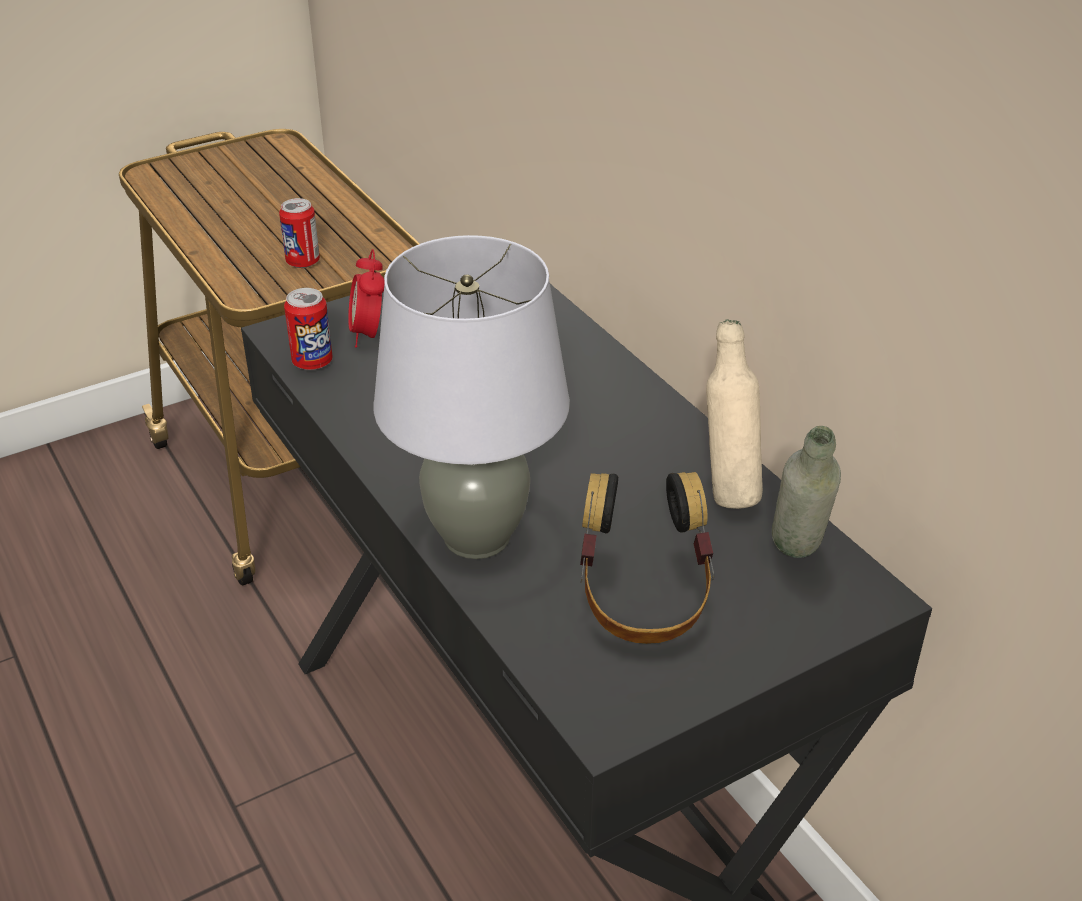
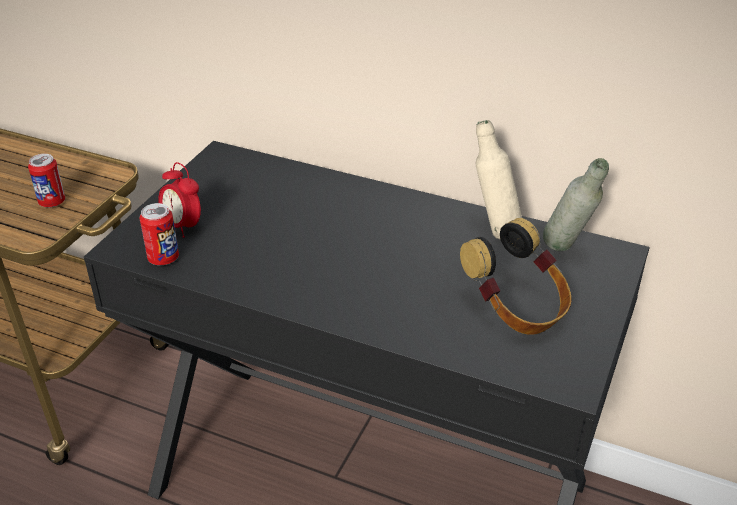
camera: 35 degrees left, 0 degrees up
(477, 536) = (389, 317): grey table lamp -> none

